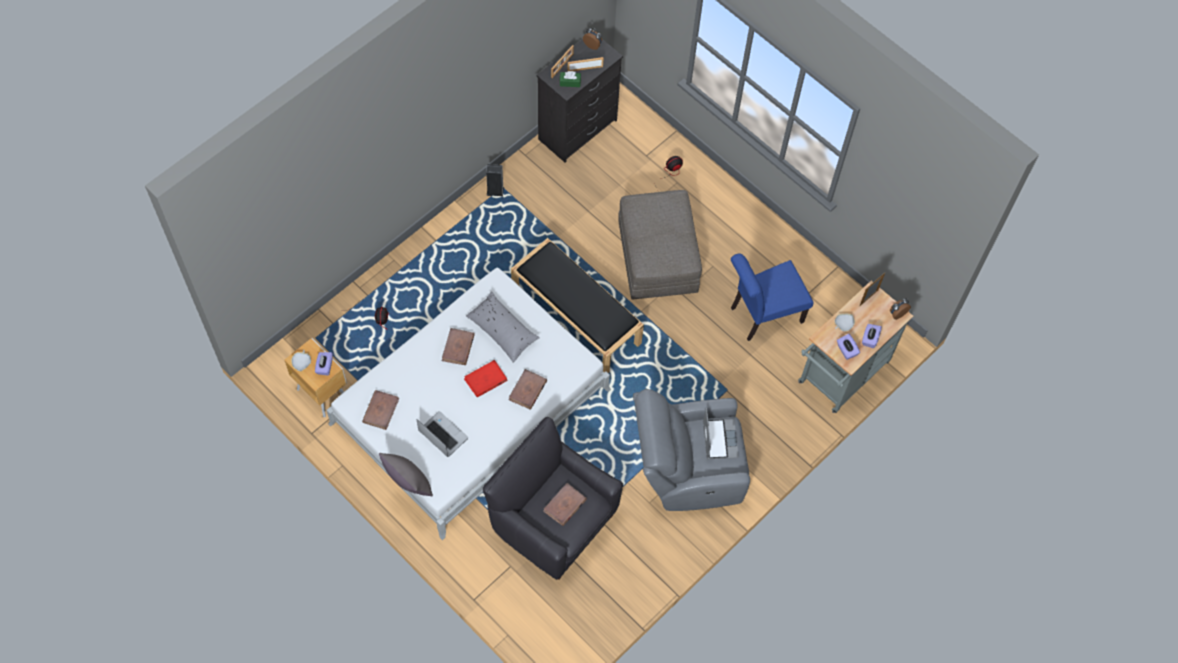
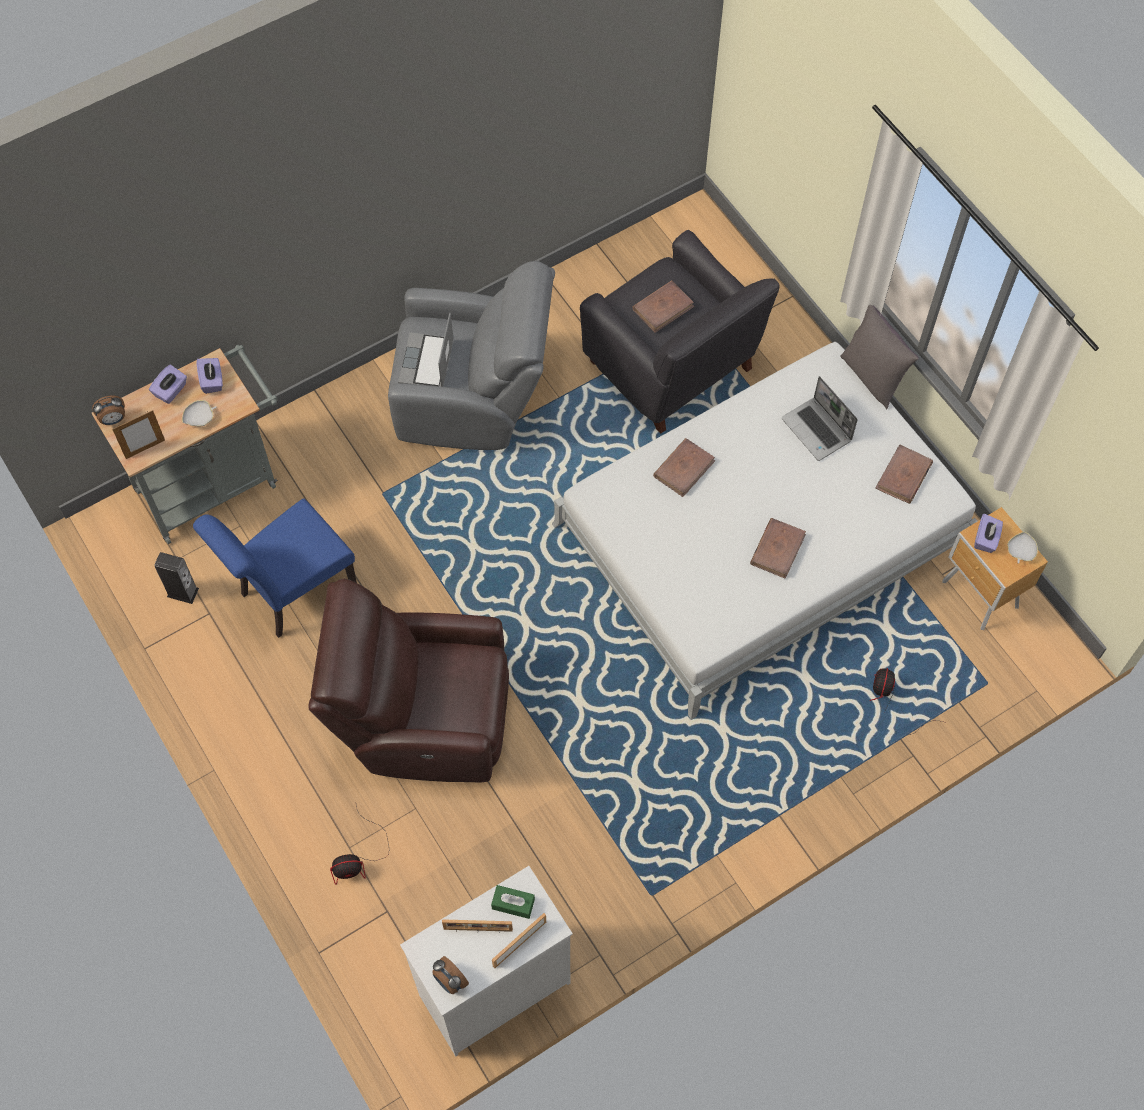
camera: 165 degrees left, 0 degrees up
(485, 380) = (743, 494): red book -> none
(495, 191) = (665, 890): speaker -> speaker (182, 592)
(502, 330) = (705, 565): grey pillow -> none
(575, 316) = (578, 645): black bench -> none
(578, 129) = (493, 989): black dresser -> white dresser
(658, 258) = (423, 716): grey ottoman -> brown armchair
(762, 315) = (291, 592): blue chair -> blue chair turned 150 degrees clockwise

